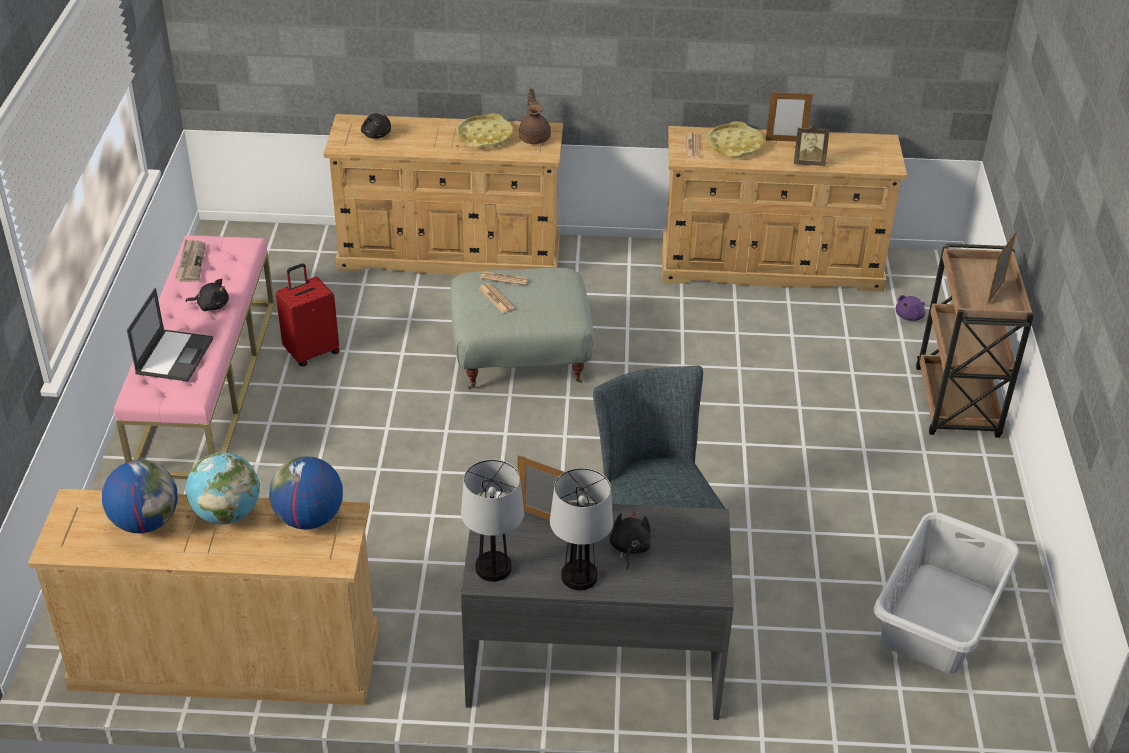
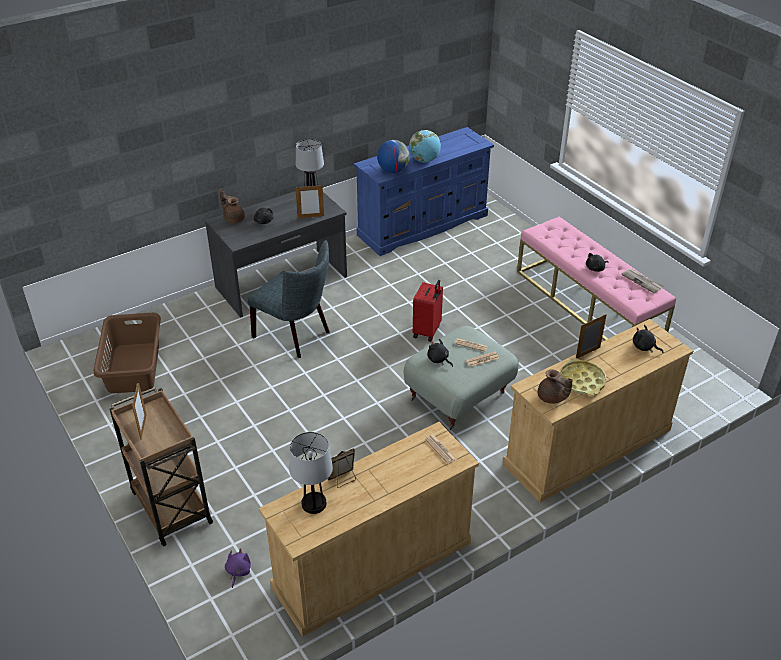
camera: 145 degrees right, 0 degrees up
(145, 522) = (448, 148): globe -> none
(174, 355) = (570, 241): laptop -> none
(224, 659) = (423, 225): beige dresser -> blue dresser
(311, 352) = (567, 344): red suitcase -> red suitcase (427, 331)
(553, 302) = (438, 360): none -> black plush toy
(580, 576) = (275, 205): table lamp -> table lamp (313, 504)
(678, 583) = (233, 218): none -> brown teapot
(735, 145) = (411, 467): yellow tray -> none
(785, 140) = (378, 495): picture frame -> picture frame (587, 353)
(939, 617) = (133, 368): grey laundry basket -> brown laundry basket

